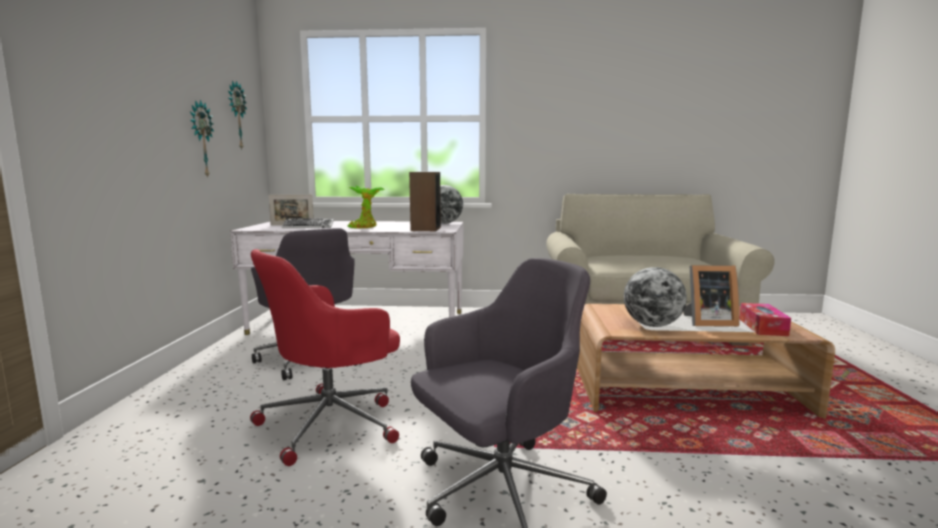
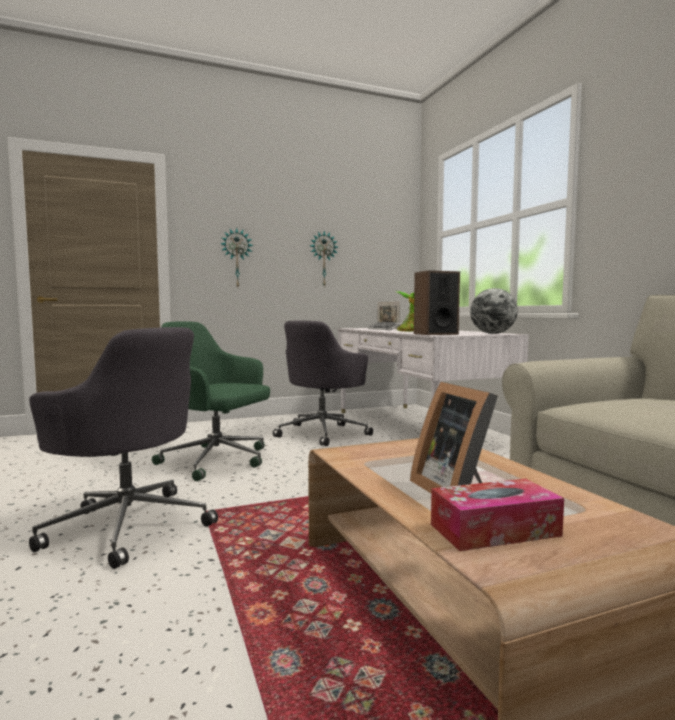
camera: 65 degrees right, 5 degrees down
(236, 115) = (372, 239): wall clock -> wall clock (236, 258)
(332, 423) = (217, 461): red office chair -> green office chair
(652, 325) = (385, 463): globe -> none

